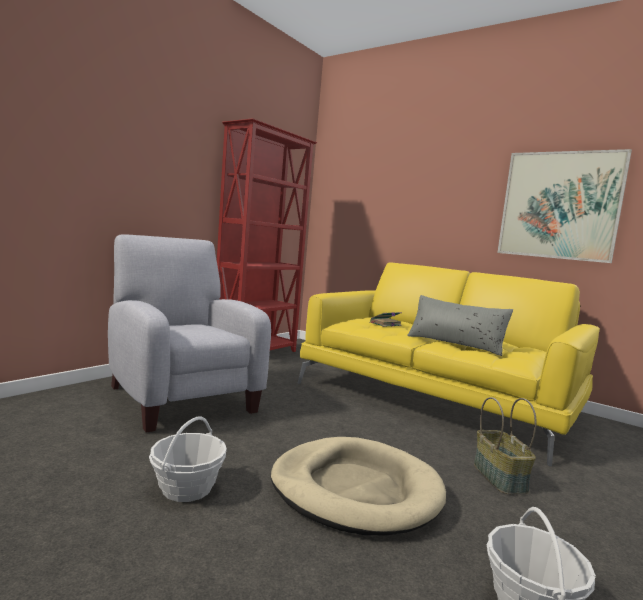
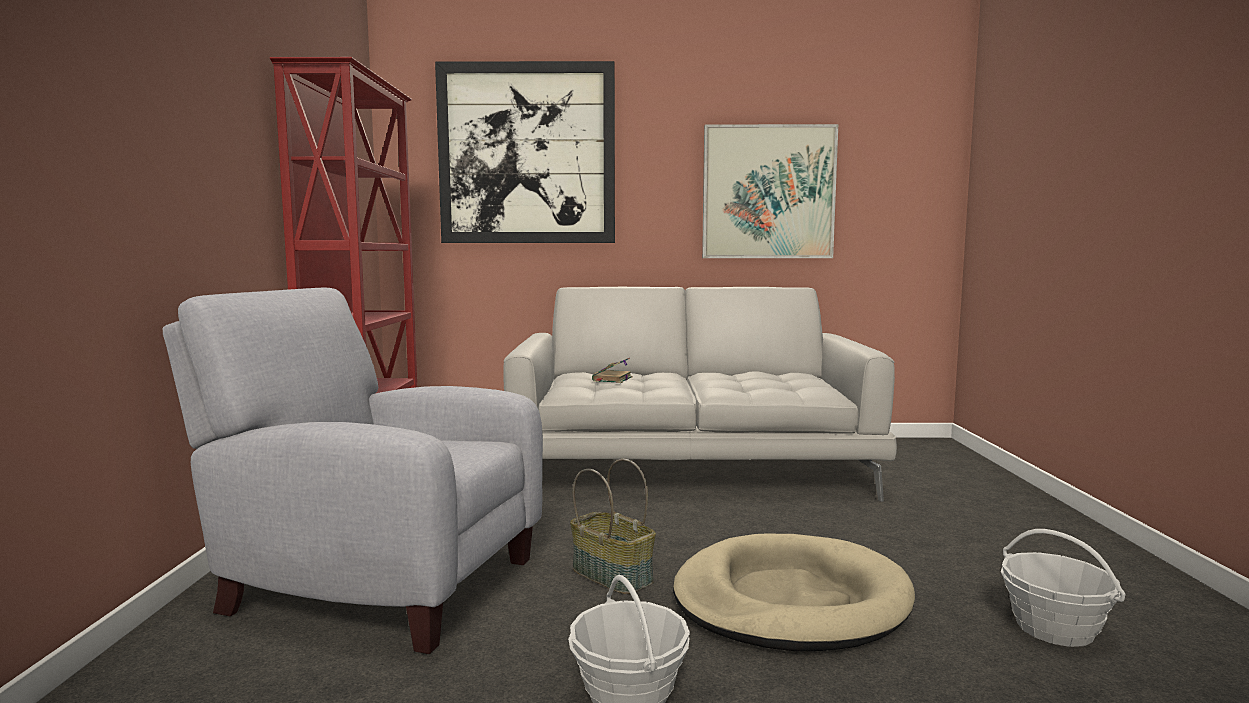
camera: 35 degrees left, 0 degrees up
(391, 176) = (527, 154): none -> picture
(438, 399) = (689, 466): yellow sofa -> grey sofa
(455, 343) = (729, 385): grey pillow -> none
(500, 478) = (870, 529): basket -> basket (613, 575)

